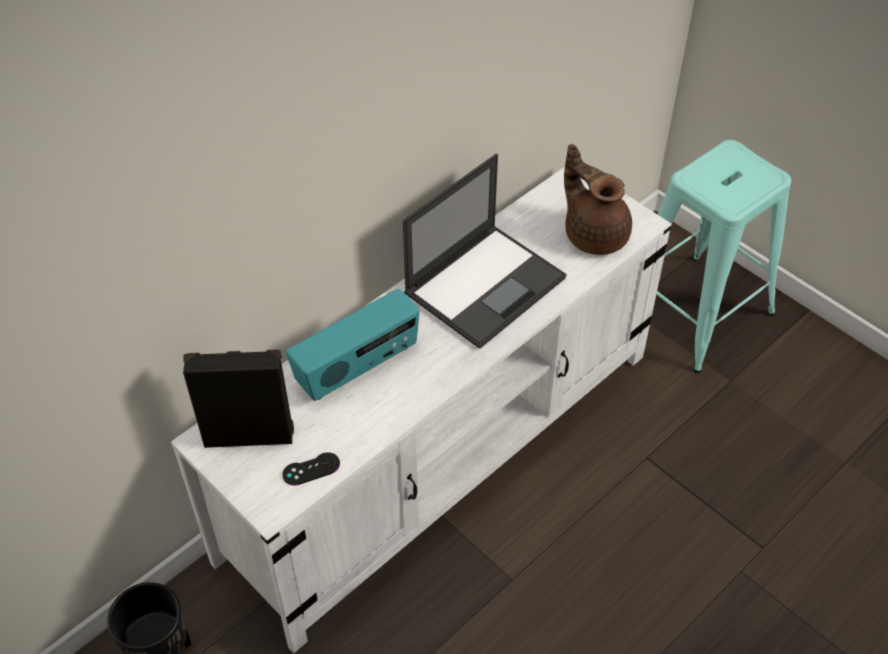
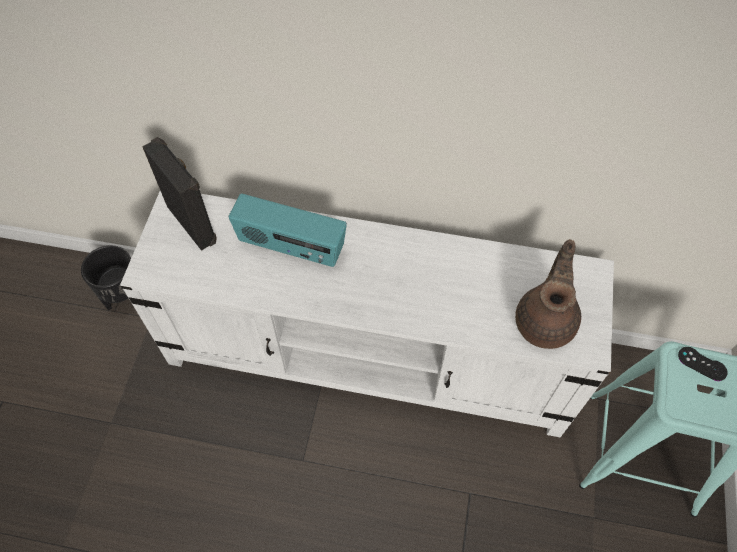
camera: 55 degrees right, 10 degrees up
(311, 469) = (188, 274): black game controller -> black game controller (702, 364)
(486, 284) = (429, 278): laptop -> none

